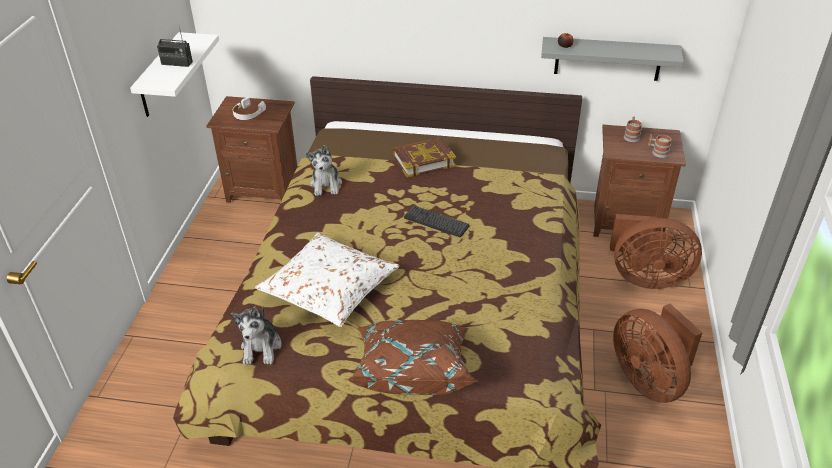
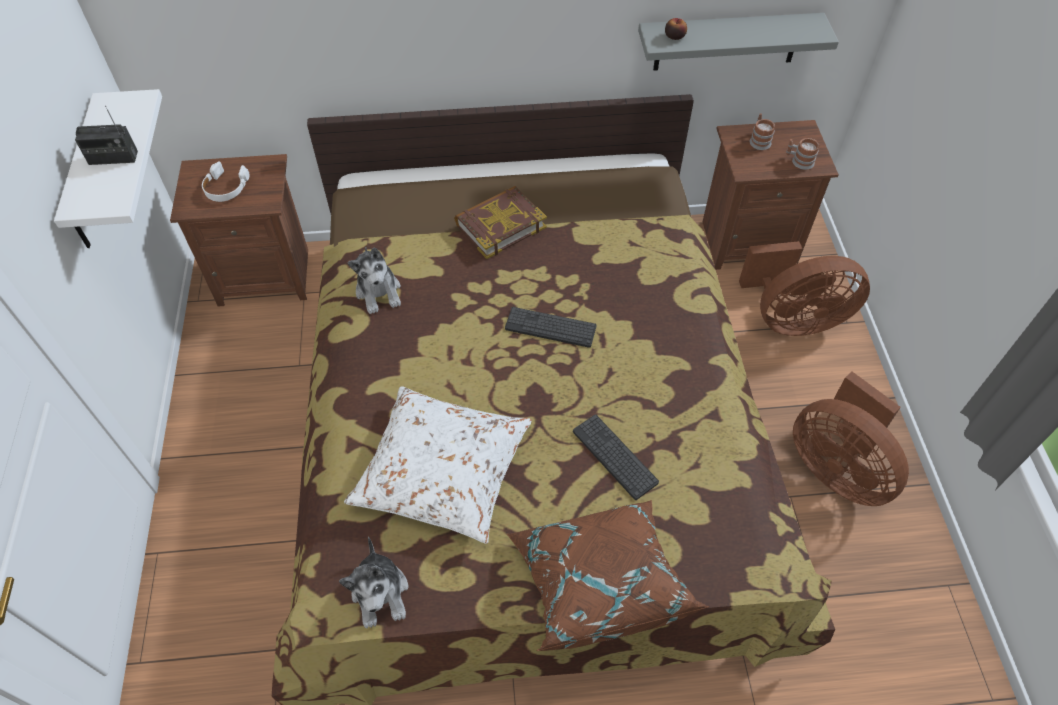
camera: 15 degrees left, 15 degrees up
(453, 301) = (614, 456): none -> keyboard

